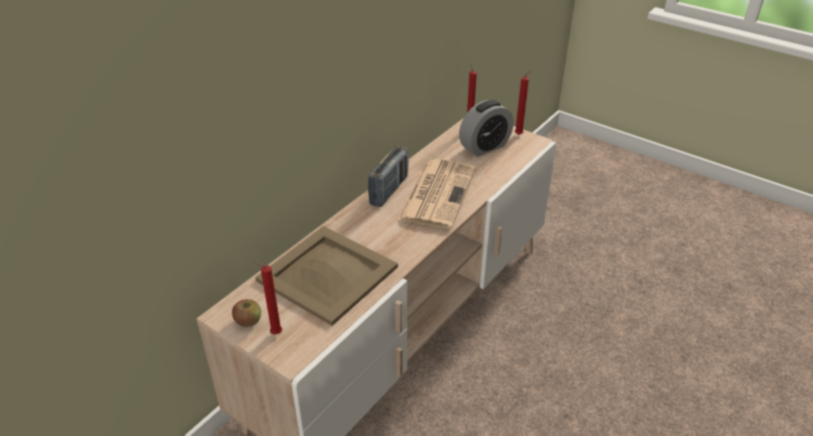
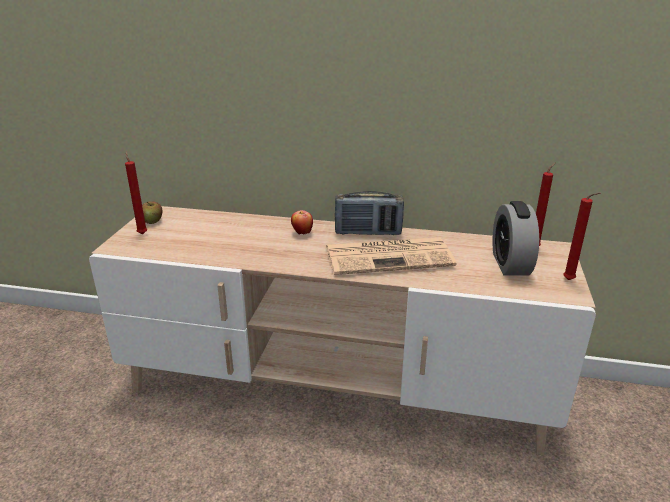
camera: 65 degrees right, 10 degrees down
(327, 275) = (224, 235): beige tray -> none
(361, 226) = (302, 233): none -> apple
(484, 147) = (510, 264): alarm clock -> alarm clock turned 60 degrees clockwise

